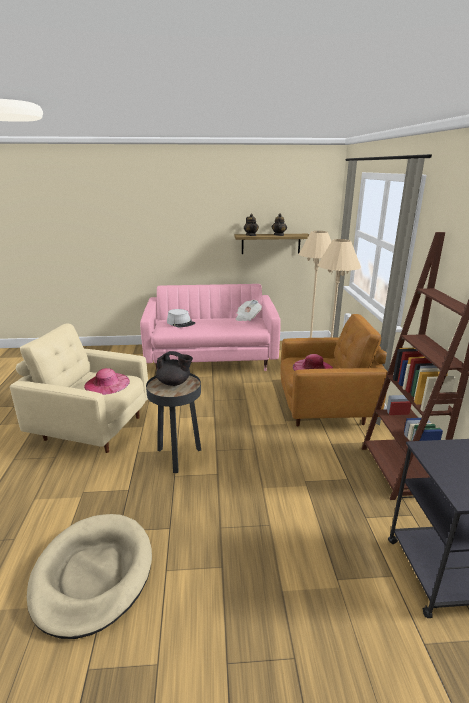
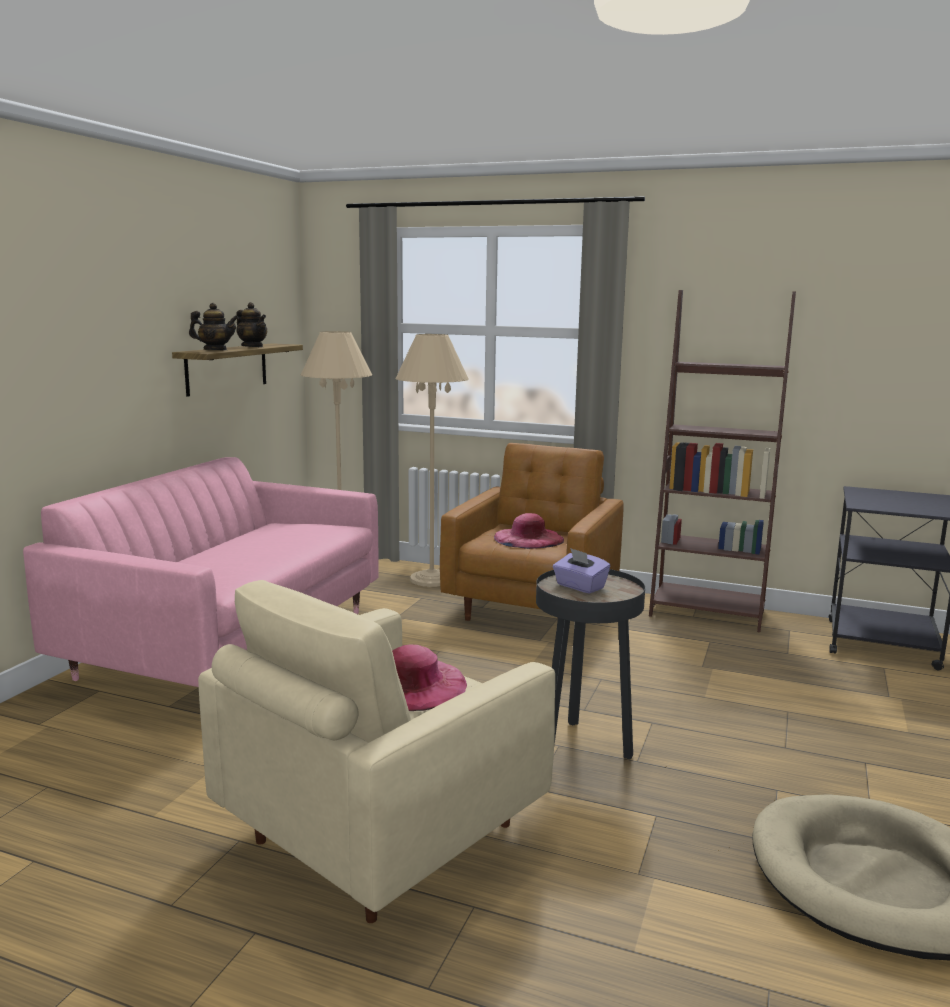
camera: 65 degrees left, 10 degrees down
(174, 383) = (580, 587): black teapot -> purple tissue box
(181, 323) = (209, 566): grey hat -> none
(247, 318) = (279, 522): newspaper -> none

